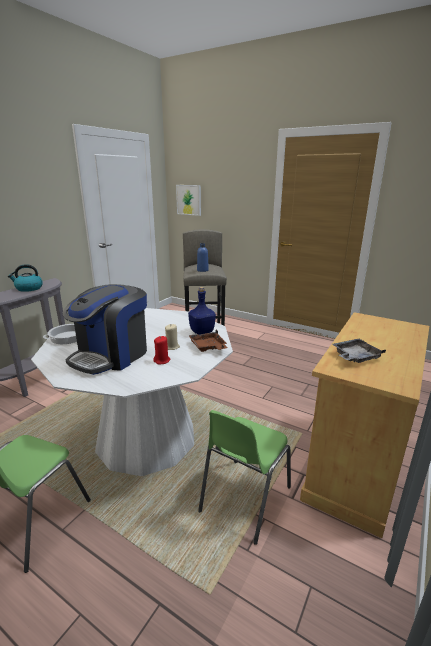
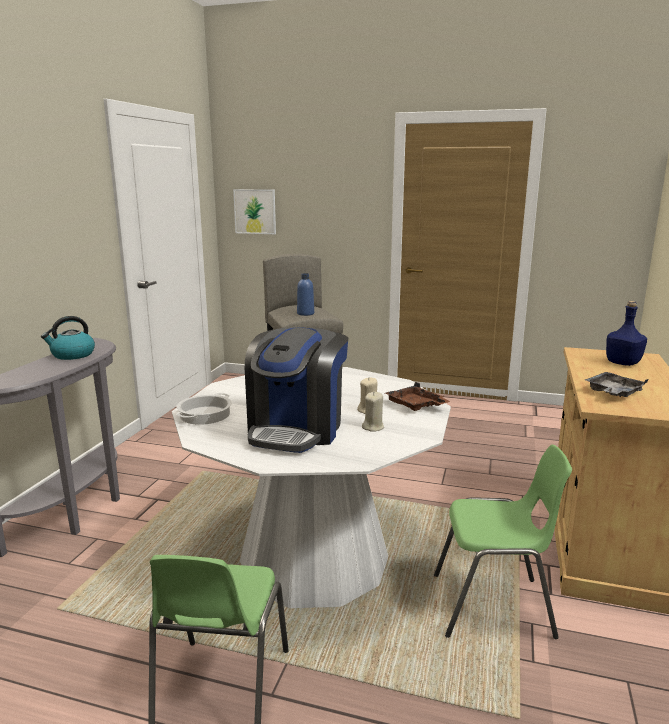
camera: 15 degrees left, 5 degrees down
(162, 360) = (373, 427): red candle -> beige candle
(202, 331) = (388, 389): blue bottle -> blue bottle (623, 363)
(244, 499) = (493, 606): green chair -> green chair turned 105 degrees counterclockwise

